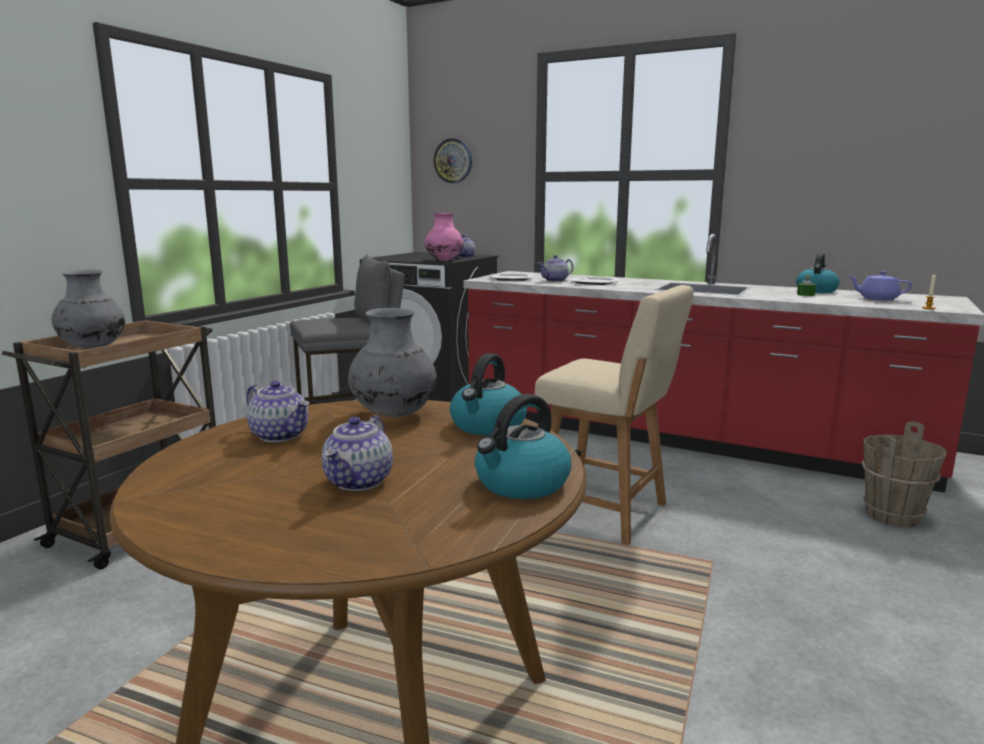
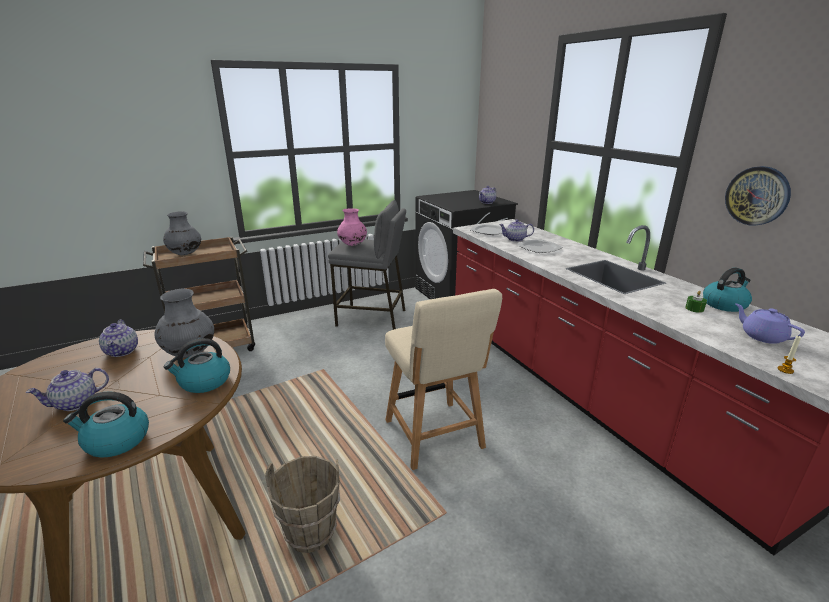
camera: 35 degrees right, 10 degrees up
(444, 260) = (460, 206): pink vase -> pink vase (353, 245)
(453, 161) = (499, 123): wall clock -> wall clock (757, 196)
(893, 516) = (668, 551): brown bucket -> brown bucket (311, 534)

